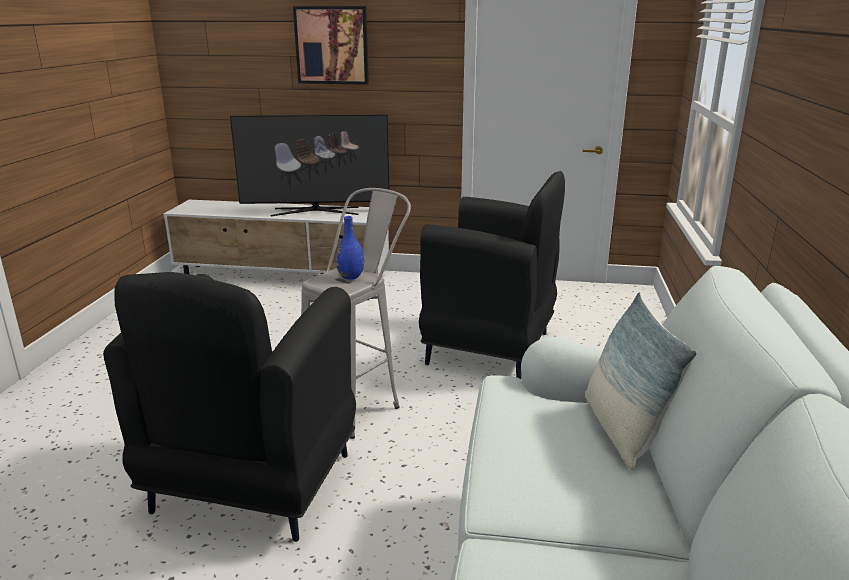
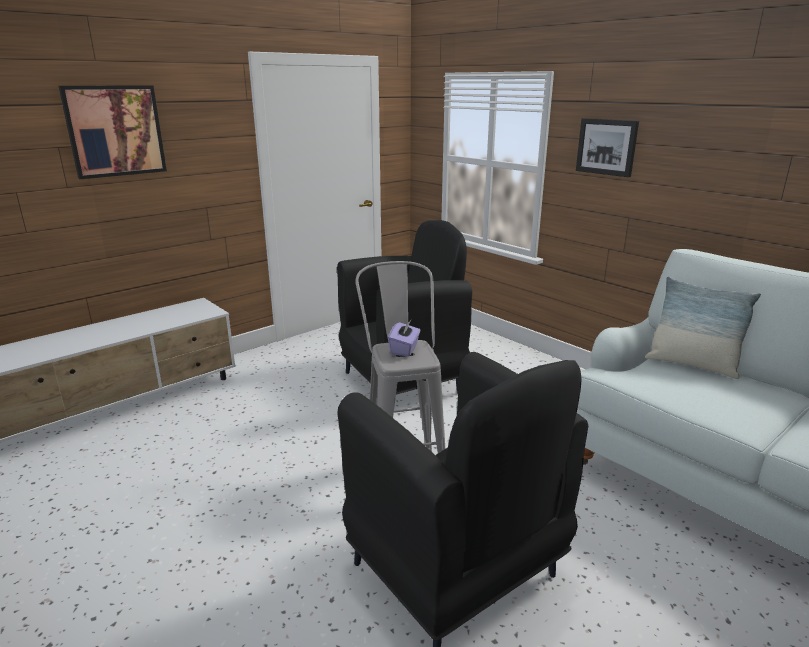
camera: 50 degrees left, 0 degrees up
(315, 211) = (139, 323): television -> none
(350, 277) = (404, 349): blue vase -> purple tissue box
(777, 101) = (607, 147): none -> picture

